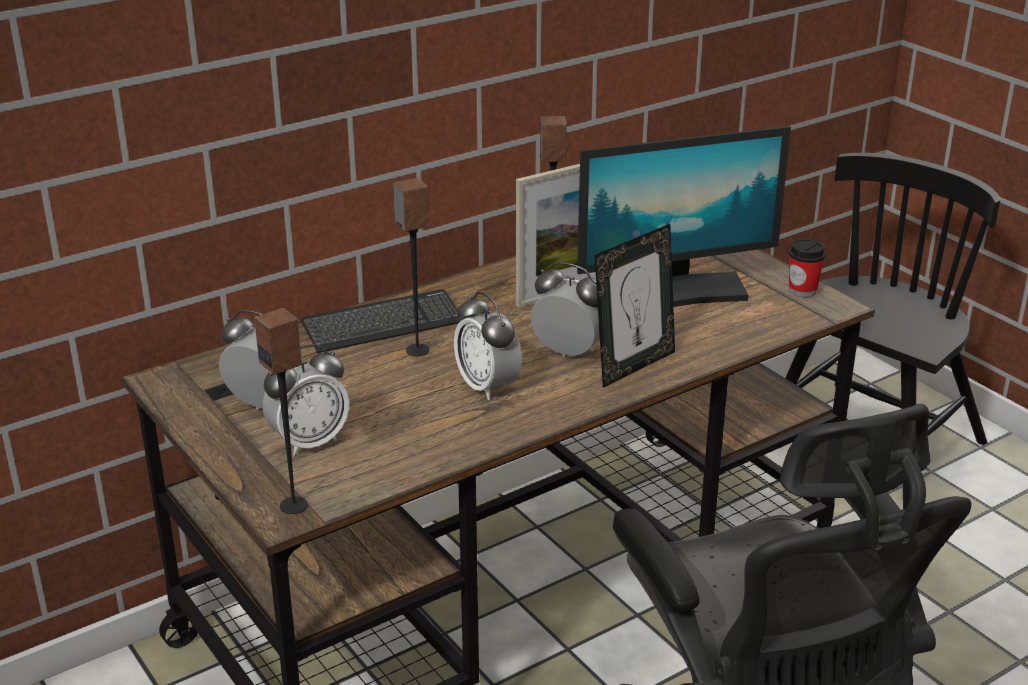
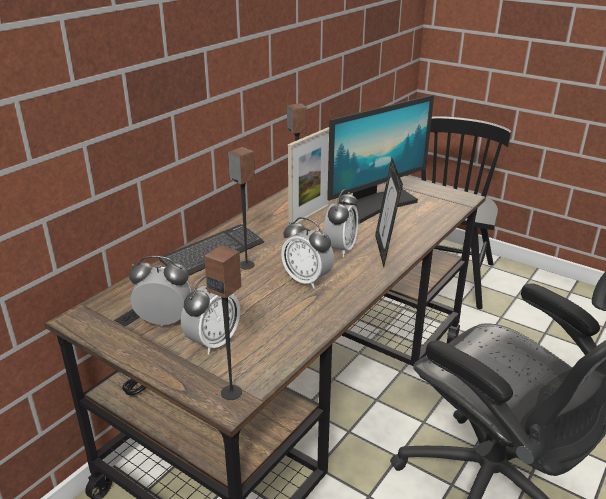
camera: 20 degrees left, 0 degrees up
(568, 351) = (340, 249): alarm clock -> alarm clock turned 105 degrees clockwise
(633, 366) = (384, 250): picture frame -> picture frame turned 150 degrees clockwise
(802, 290) = (441, 192): cup -> none

